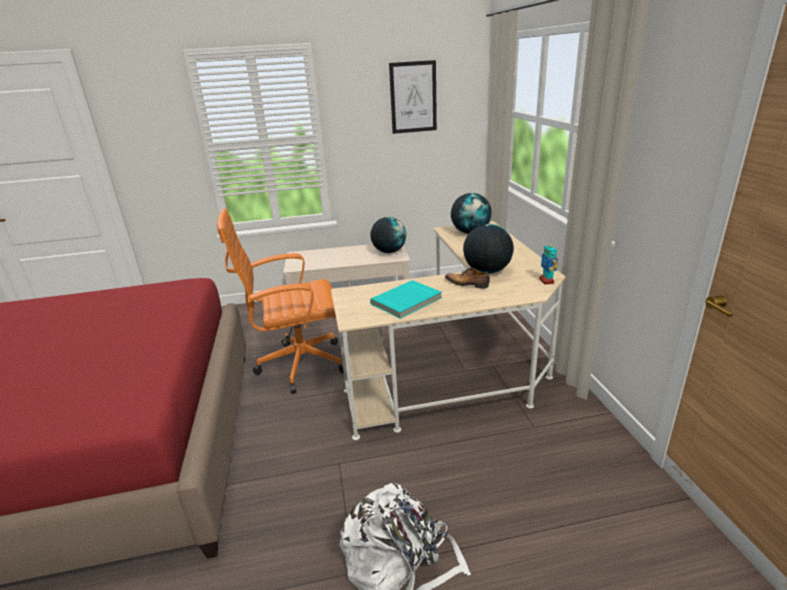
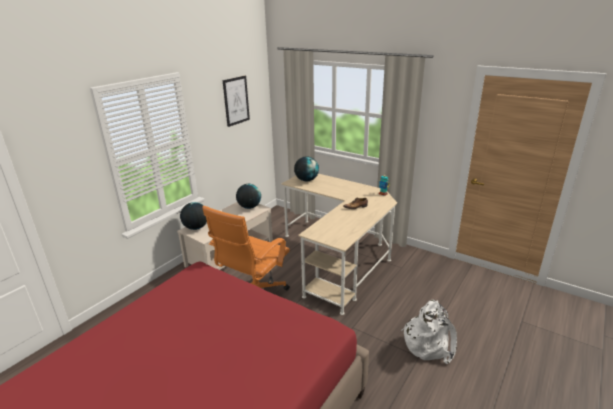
camera: 45 degrees left, 0 degrees up
(407, 301) = (347, 225): turquoise book -> none
(487, 271) = (352, 198): globe -> globe (196, 228)

